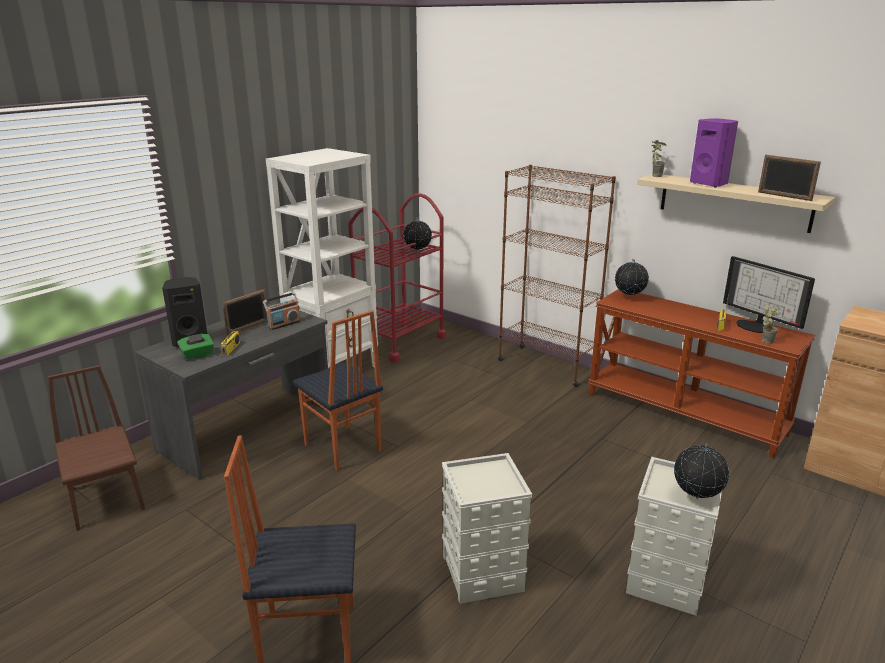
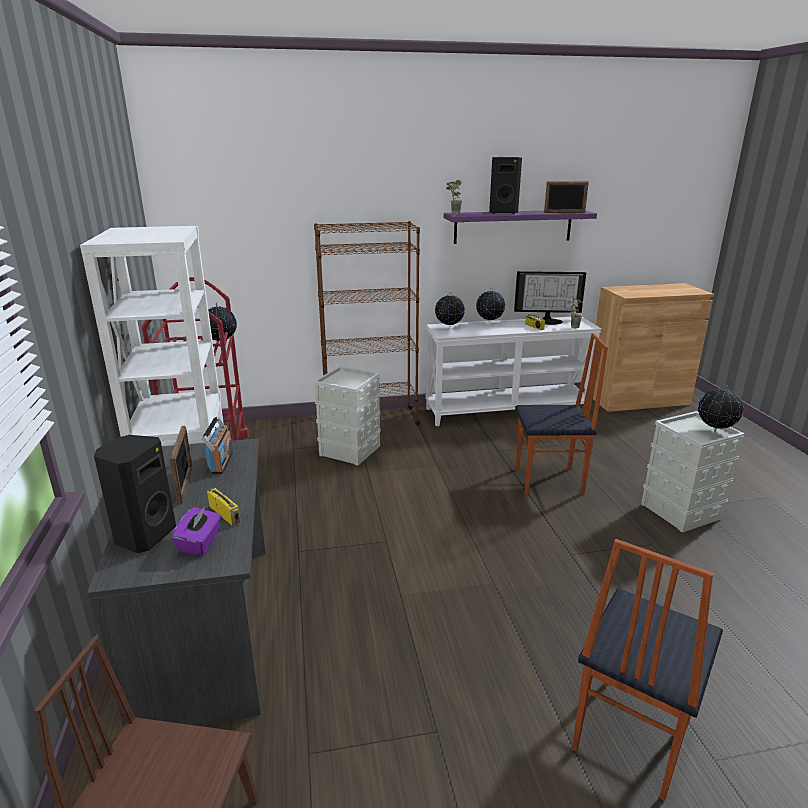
camera: 50 degrees left, 0 degrees up
(197, 355) = (200, 543): green tissue box -> purple tissue box
(341, 448) = (344, 575): chair -> chair (549, 481)
(483, 574) = (614, 583): grey storage box -> grey storage box (351, 450)
(681, 307) = (489, 323): none -> globe
(684, 413) = (506, 410): brown console table -> white console table
(709, 184) = (502, 213): purple speaker -> black speaker
(734, 202) = (513, 226): beige shelf -> purple shelf

